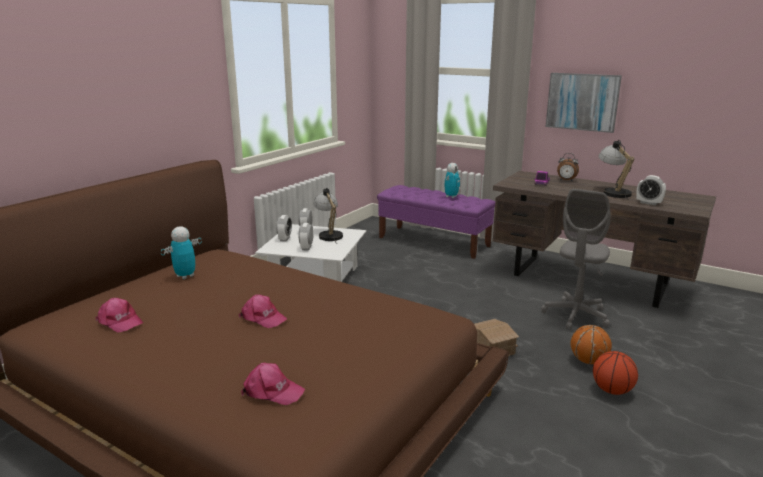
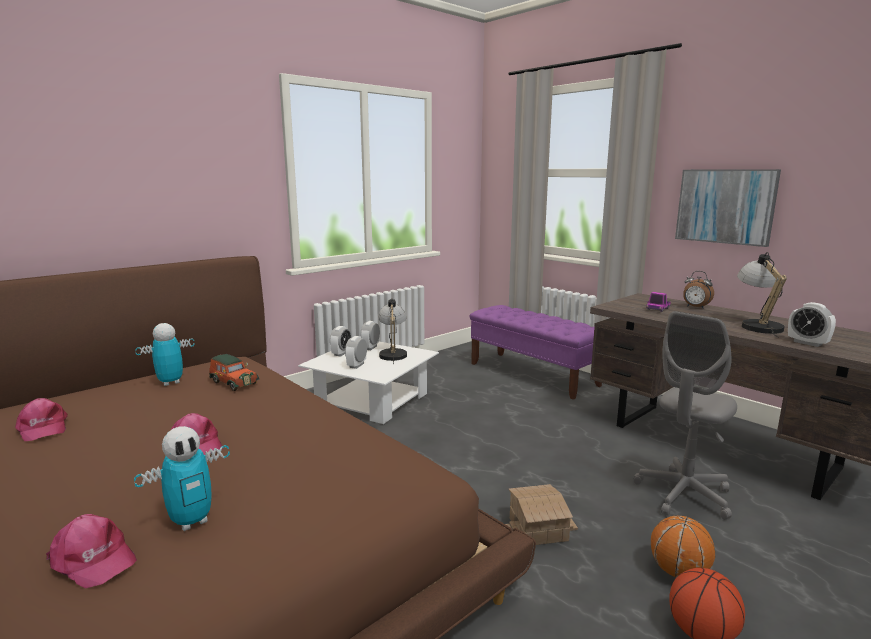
camera: 15 degrees right, 5 degrees down
(240, 270) = (233, 382): none -> toy car
(451, 196) = (554, 321): toy robot -> toy robot (192, 521)

